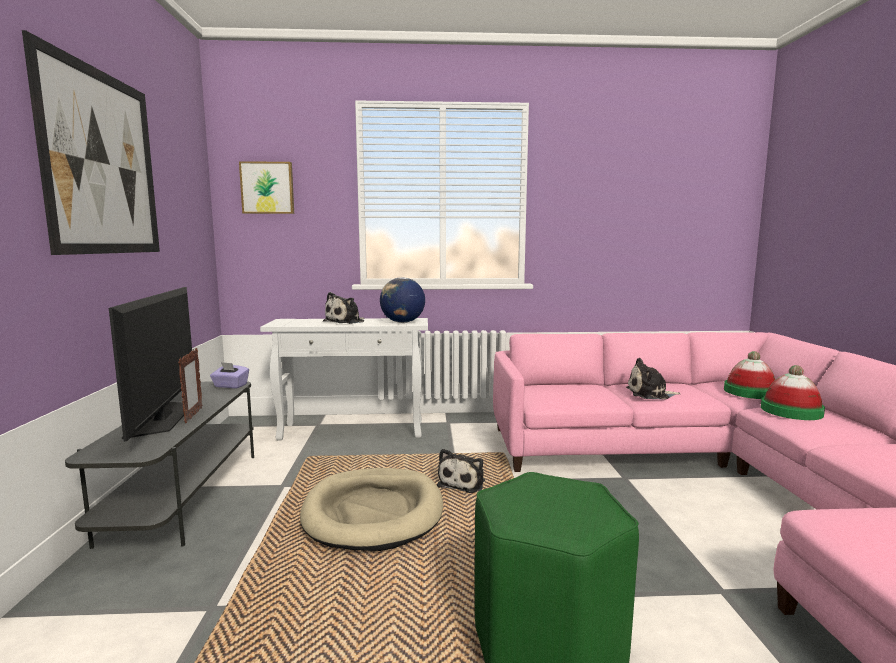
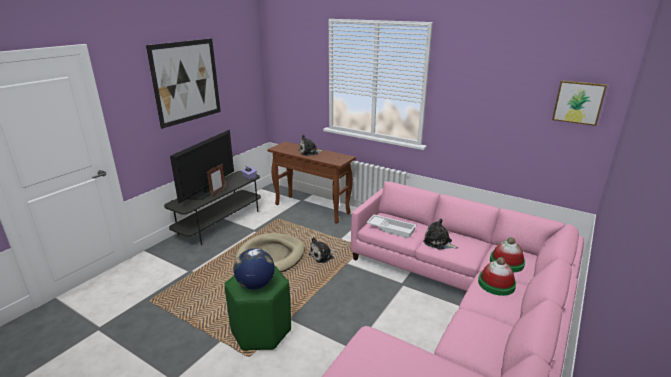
camera: 35 degrees right, 15 degrees up
(268, 188) = (287, 68): picture -> picture (578, 102)
(353, 430) = (312, 209): white console table -> brown console table
(402, 322) = (333, 159): globe -> globe (255, 285)
(571, 394) = (391, 228): none -> white tray

